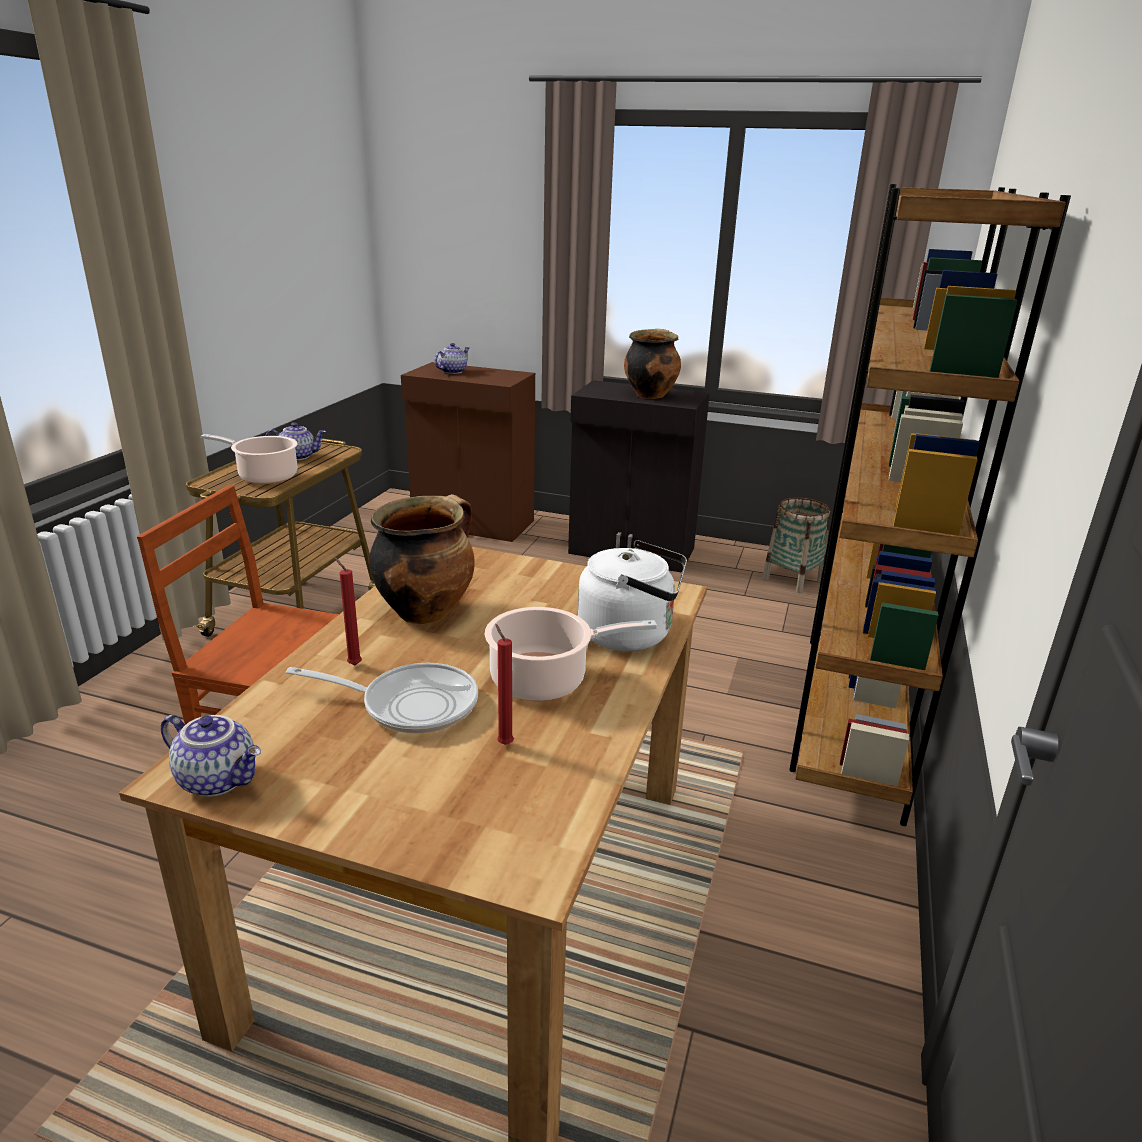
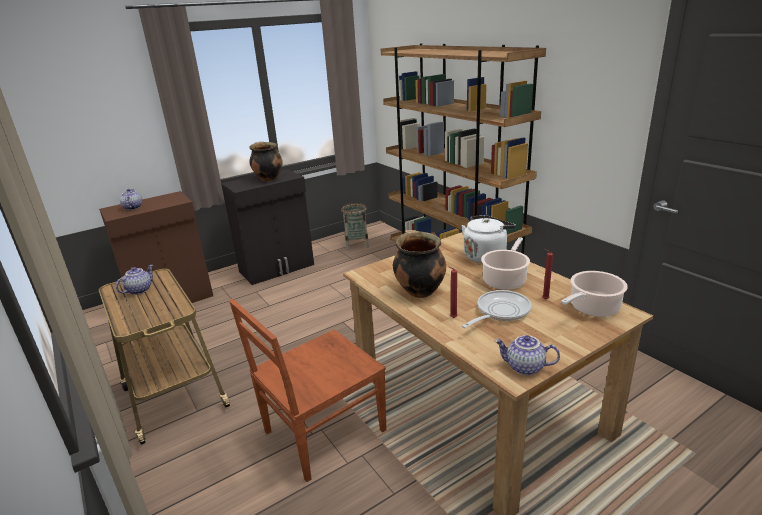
camera: 50 degrees left, 0 degrees up
(219, 779) = (524, 367): teapot -> teapot turned 135 degrees counterclockwise
(264, 476) = (156, 306): cooking pot -> cooking pot (592, 308)

